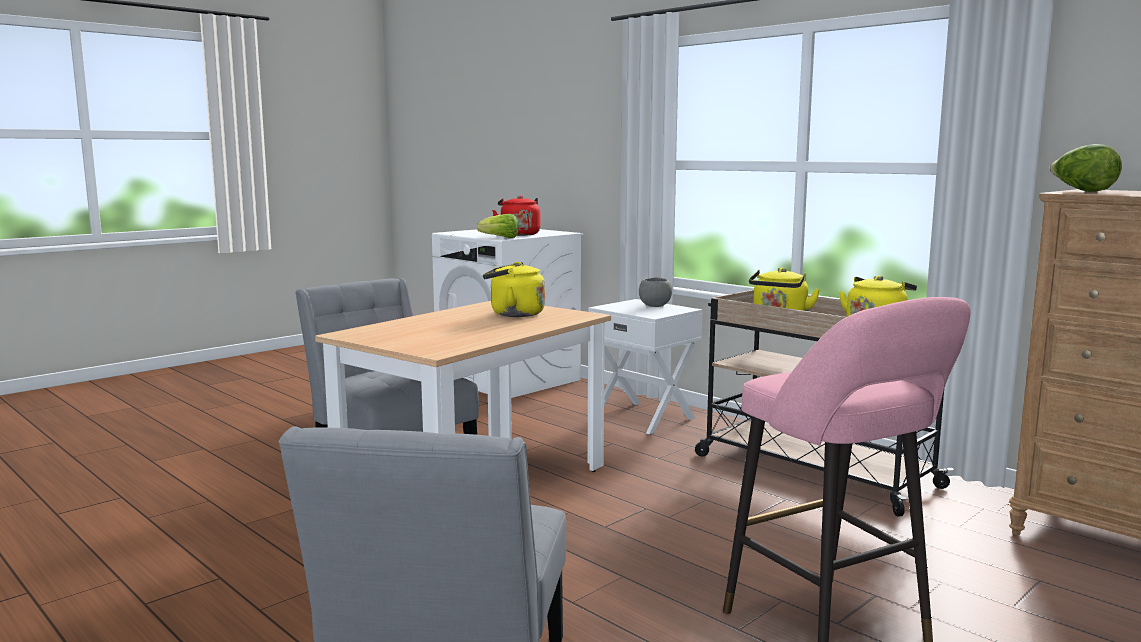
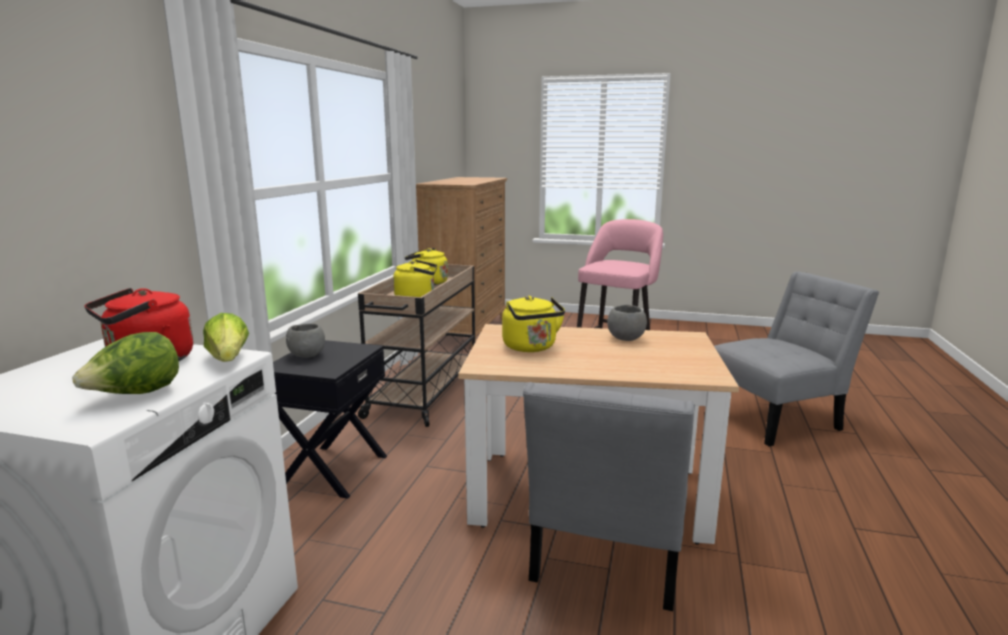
camera: 120 degrees left, 5 degrees up
(479, 335) = (625, 338): none -> grey bowl
(644, 417) = (332, 470): white nightstand -> black nightstand
(1082, 191) = (452, 183): lettuce -> lettuce (136, 395)

